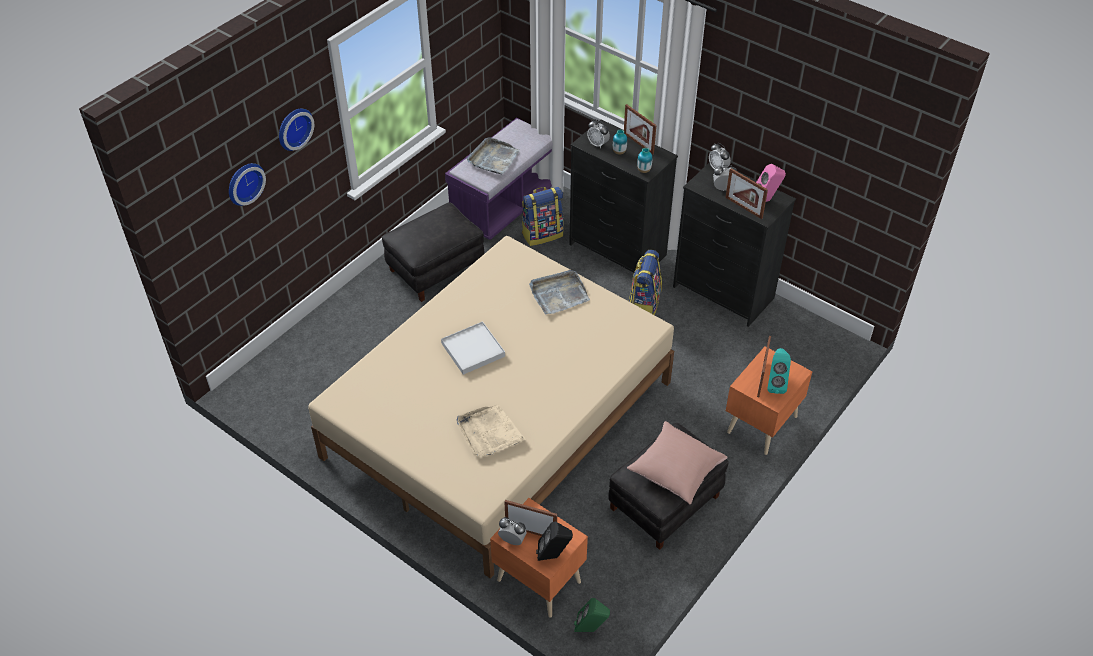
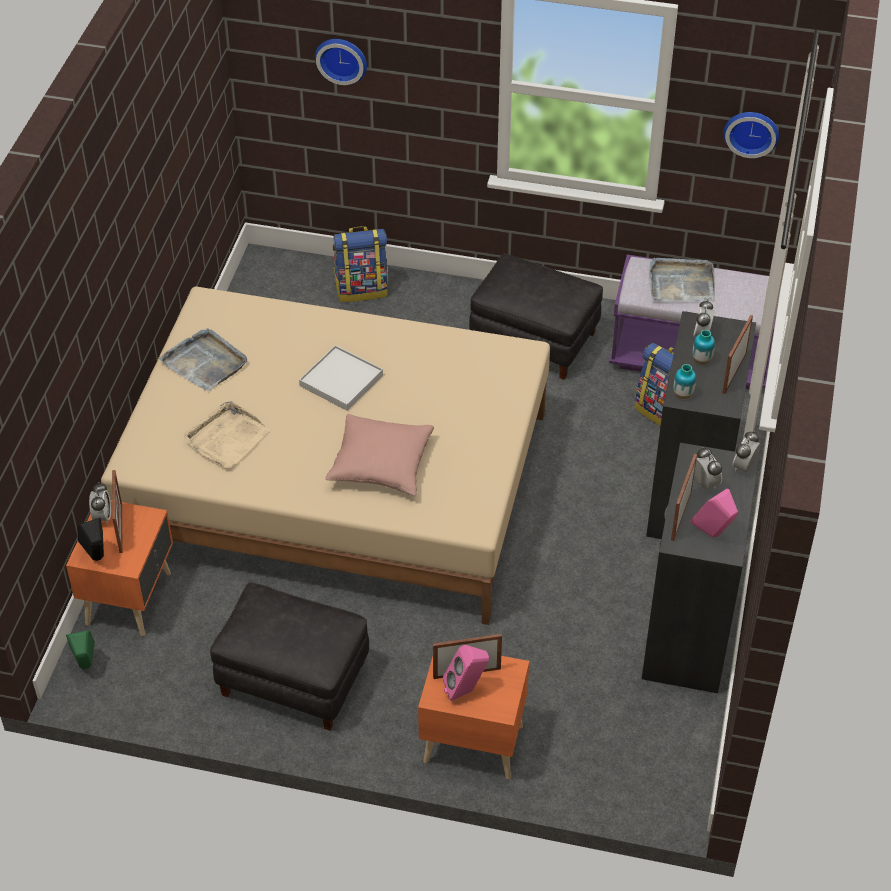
camera: 65 degrees right, 0 degrees up
(293, 128) = (425, 46): wall clock -> wall clock (751, 131)
(558, 294) = (476, 422): grey tray -> grey tray (205, 362)
(644, 304) = (608, 554): backpack -> backpack (362, 289)
(676, 470) = (285, 638): pink pillow -> pink pillow (380, 464)
(775, 384) = (466, 690): turquoise speaker -> pink speaker

